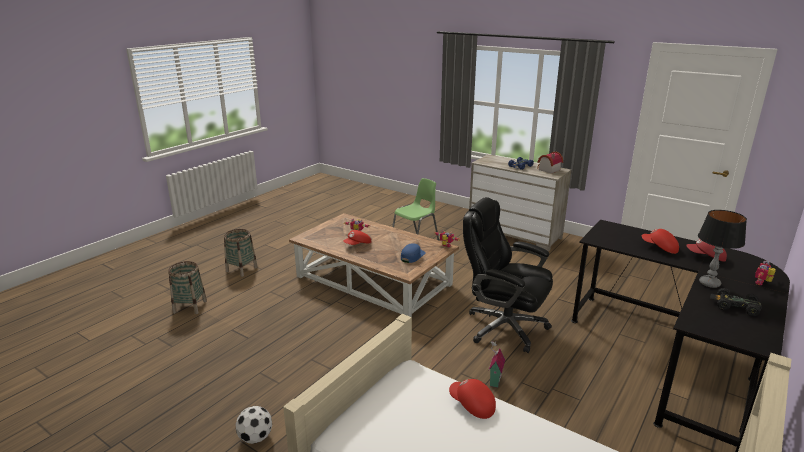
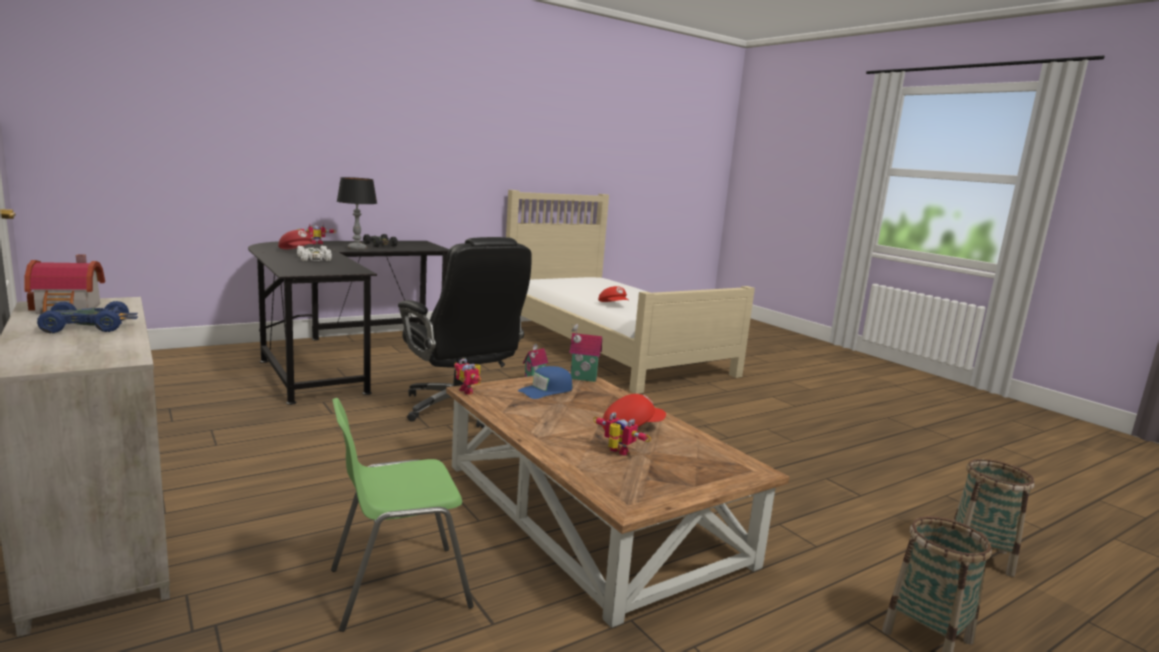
camera: 160 degrees left, 10 degrees down
(255, 438) = (781, 404): football -> none
(402, 271) = (583, 379): none -> toy house
(659, 248) = (314, 259): red cap -> white toy car

